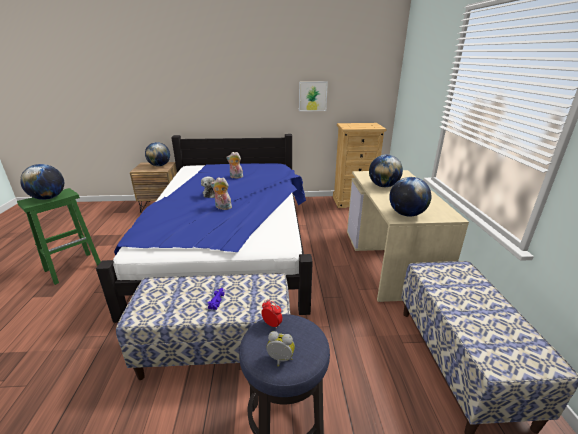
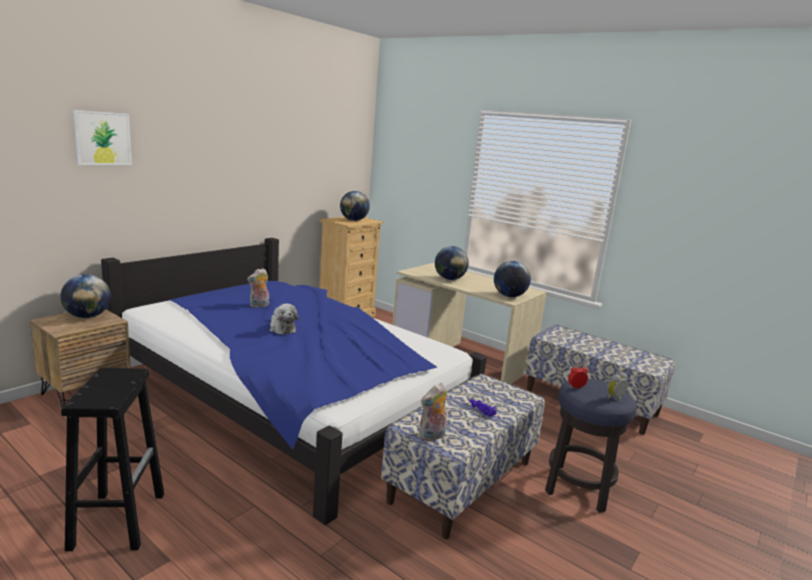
camera: 50 degrees left, 10 degrees down
(48, 198) = (112, 387): globe -> globe (354, 220)
(74, 267) = (118, 519): green stool -> black stool
(222, 208) = (330, 339): plush toy -> plush toy (432, 436)
(312, 96) = (294, 186): picture -> picture (103, 138)

